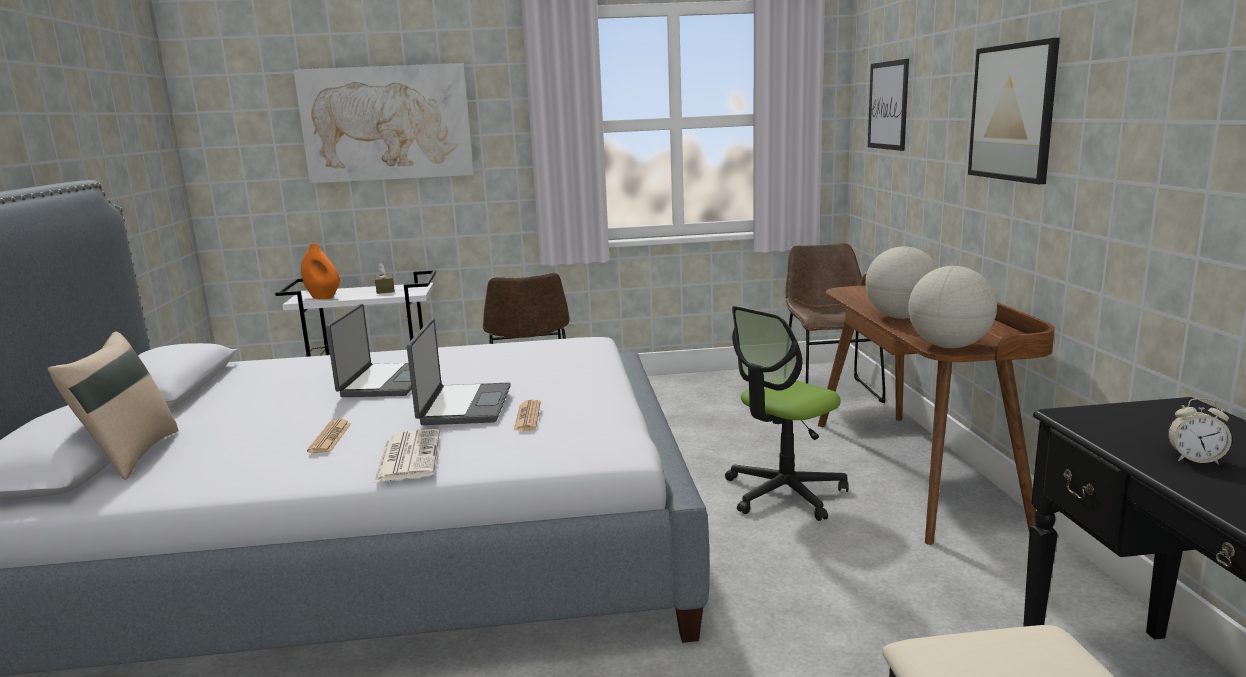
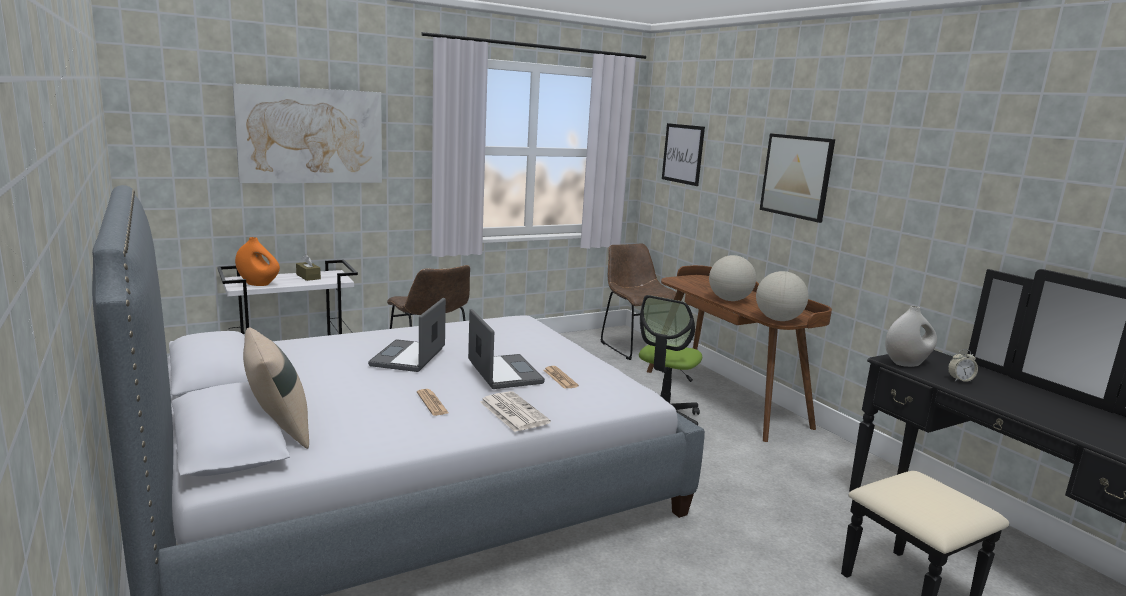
camera: 25 degrees left, 0 degrees up
(384, 382) = (409, 357): laptop -> laptop turned 150 degrees counterclockwise
(1105, 423) = (906, 363): none -> white vase

